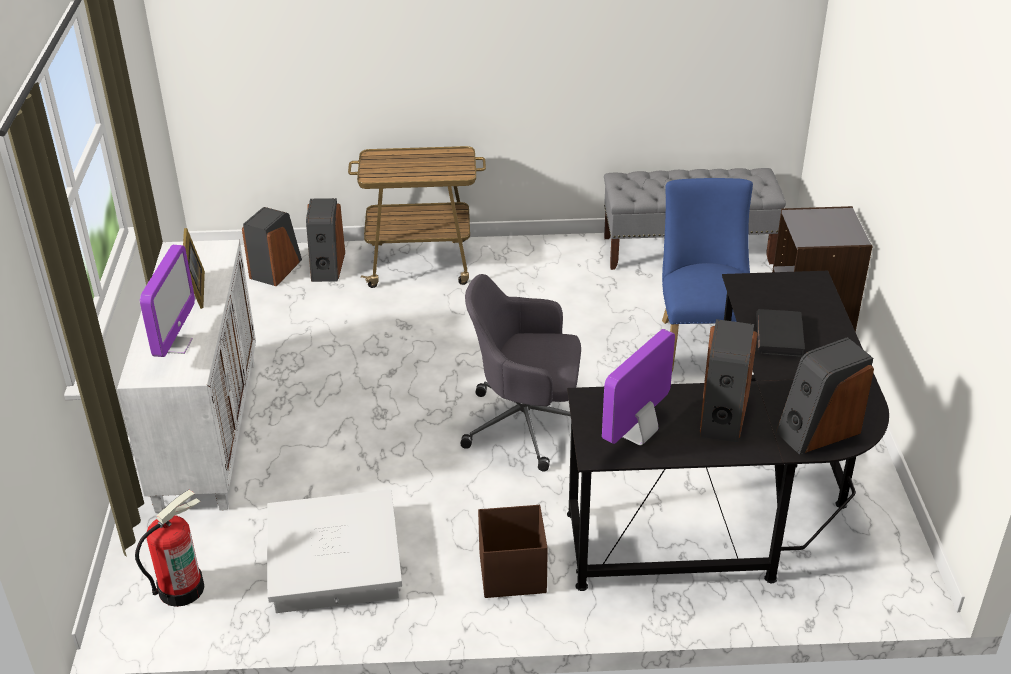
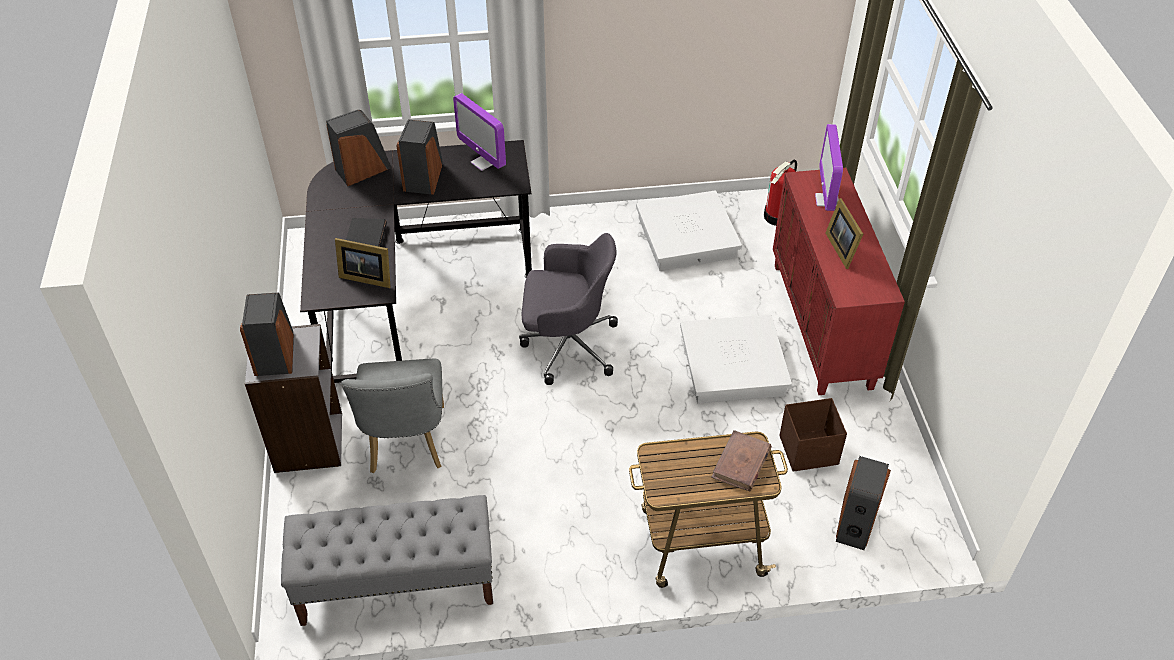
camera: 175 degrees right, 10 degrees up
(207, 432) = (823, 325): white cabinet -> red cabinet
(327, 266) = (802, 531): speaker -> speaker (275, 353)
(335, 394) = (733, 366): none -> white storage box
(387, 165) = (741, 463): none -> brown book
(511, 573) = (568, 235): brown storage box -> brown storage box (809, 450)
(637, 434) = (483, 162): monitor -> monitor turned 105 degrees clockwise
(701, 340) = (406, 445): blue chair -> grey chair
(765, 298) = (365, 277): none -> picture frame

